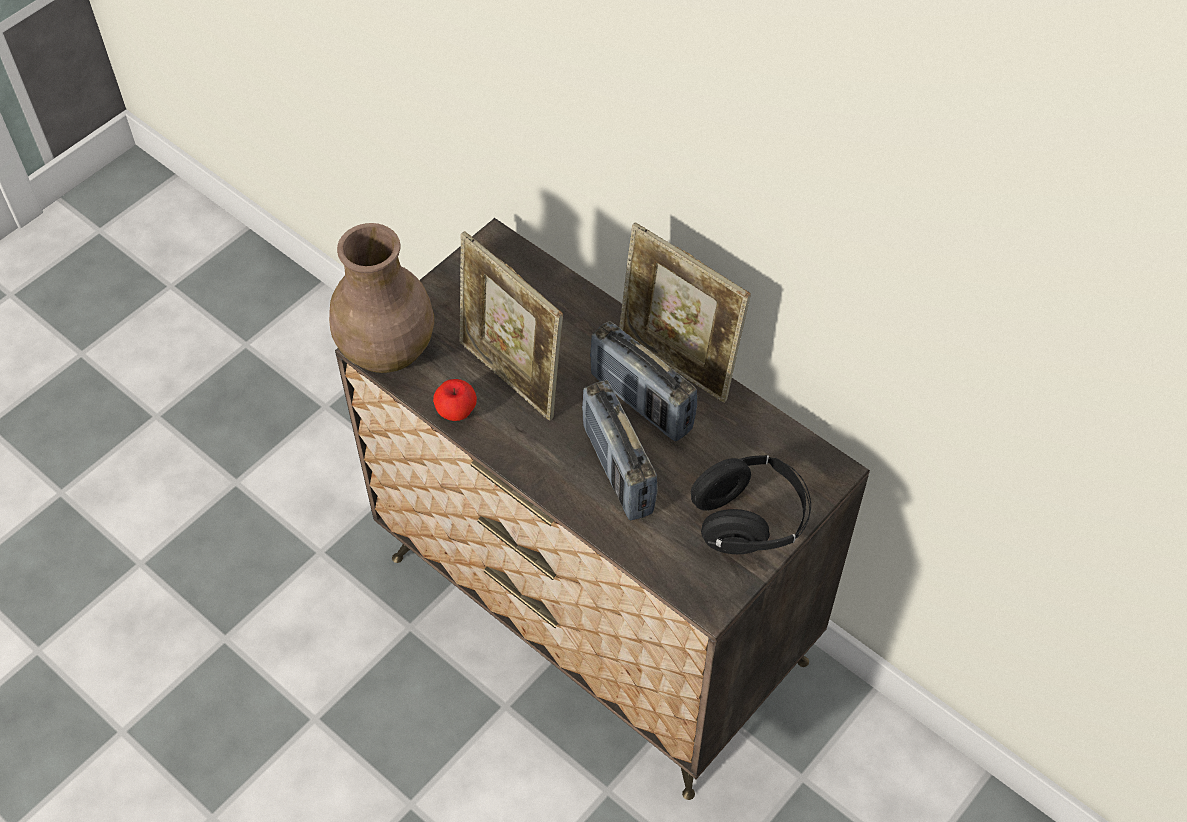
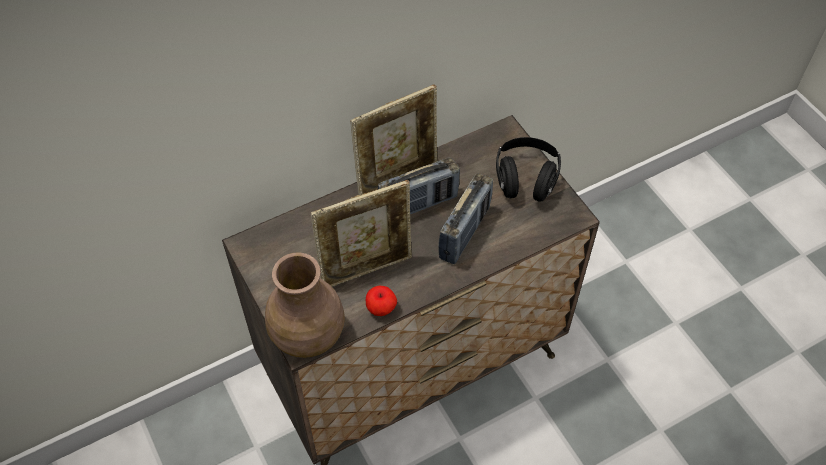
camera: 70 degrees left, 0 degrees up
(617, 470) = (464, 233): radio -> radio turned 60 degrees counterclockwise

